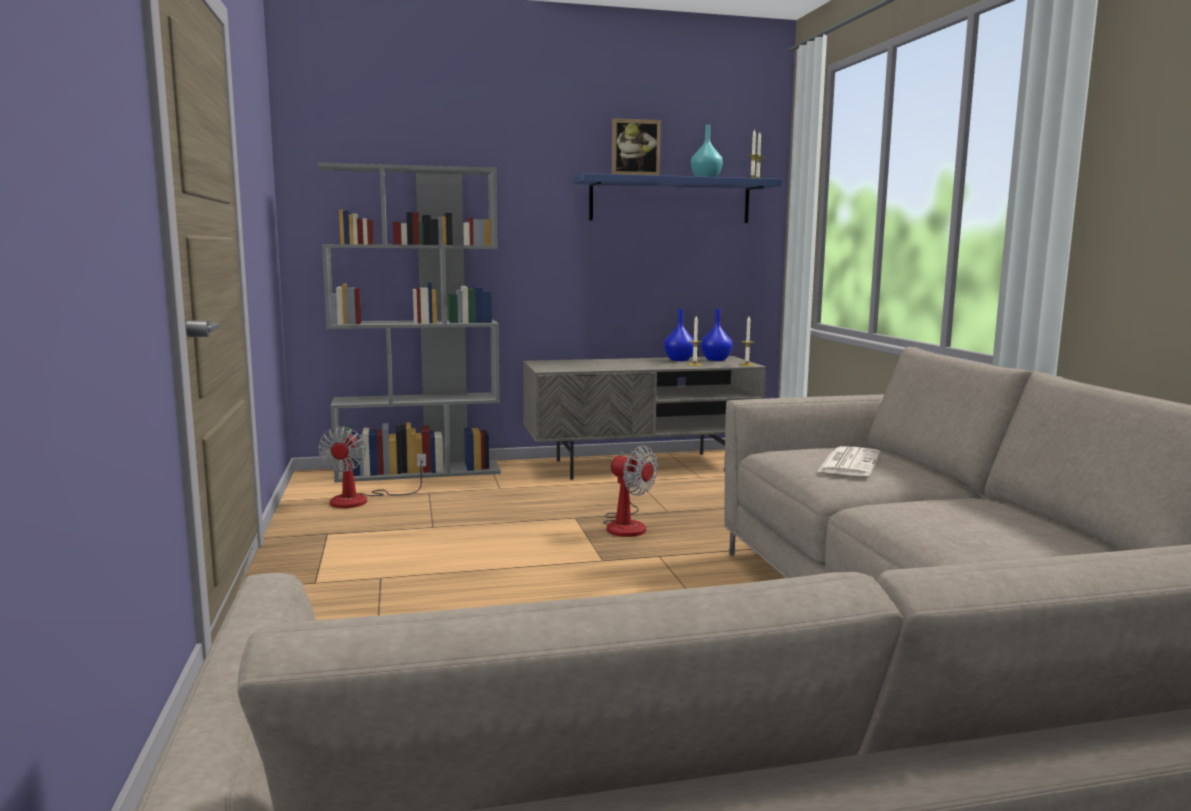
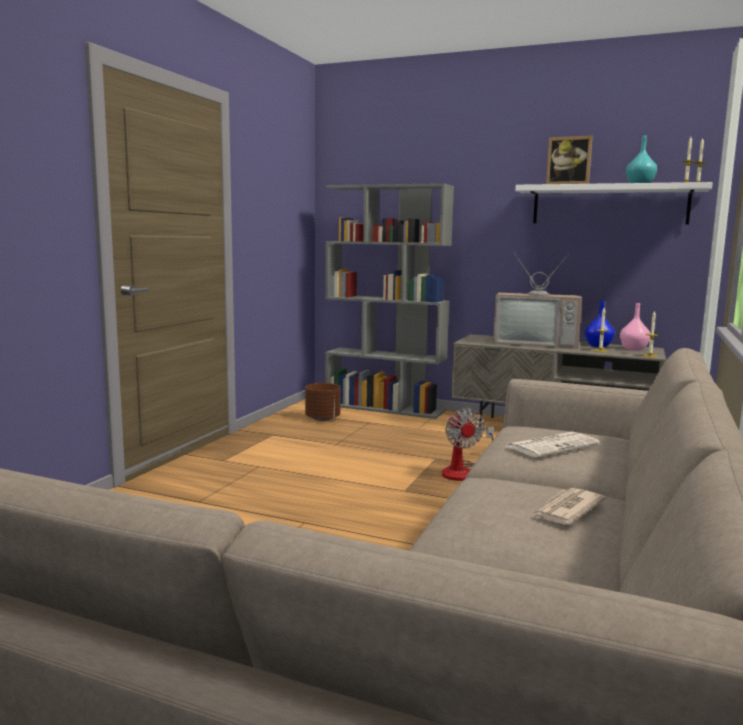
camera: 35 degrees right, 0 degrees up
(362, 500) = (323, 419): fan -> brown planter
(618, 363) = (536, 343): none -> television
(670, 200) = (609, 205): blue shelf -> white shelf
(716, 359) = (634, 349): blue vase -> pink vase
(997, 515) = (566, 510): none -> newspaper

